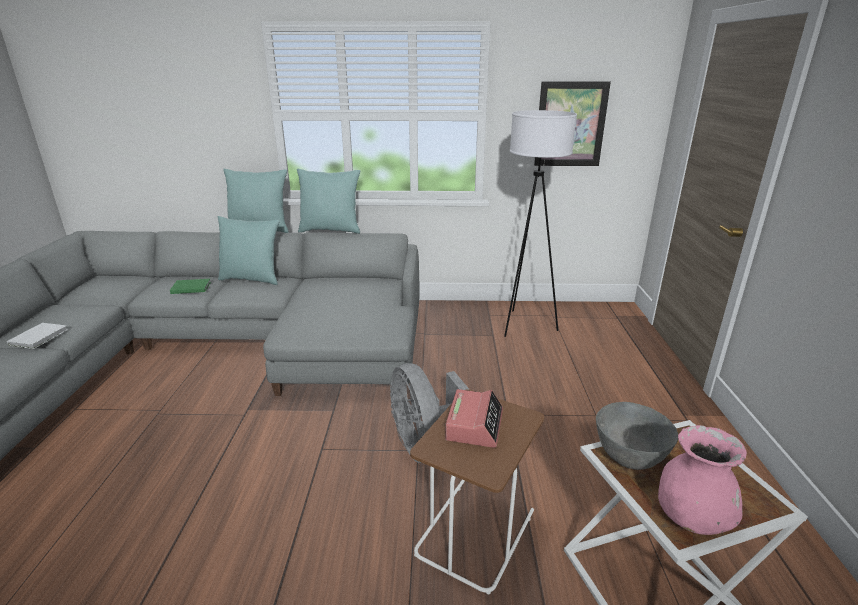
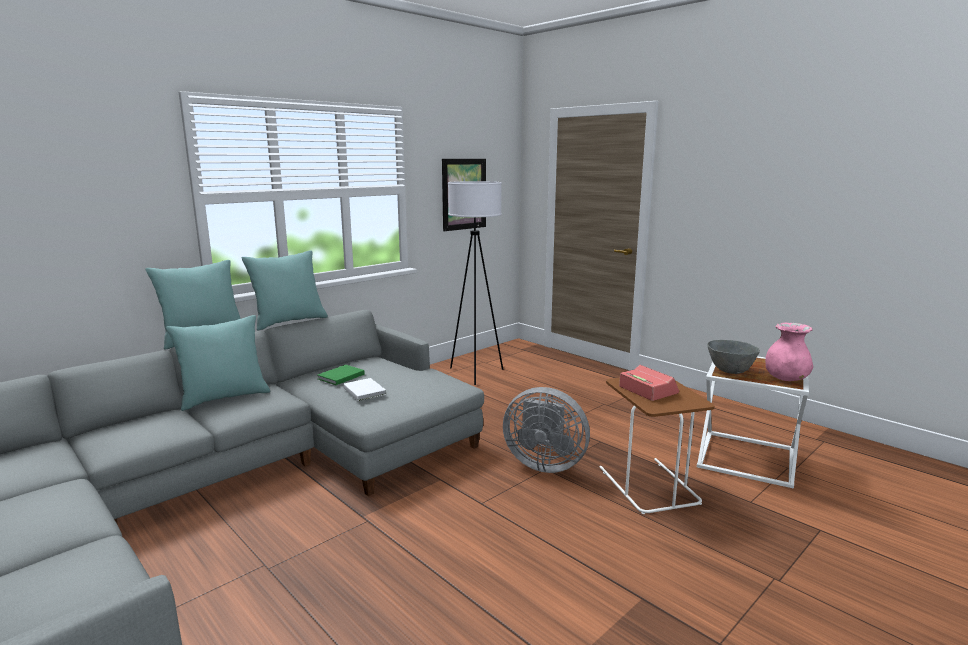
camera: 45 degrees left, 10 degrees down
(40, 337) = (58, 535): white book -> white book (364, 390)
(190, 287) = (163, 426): green book -> green book (340, 377)

